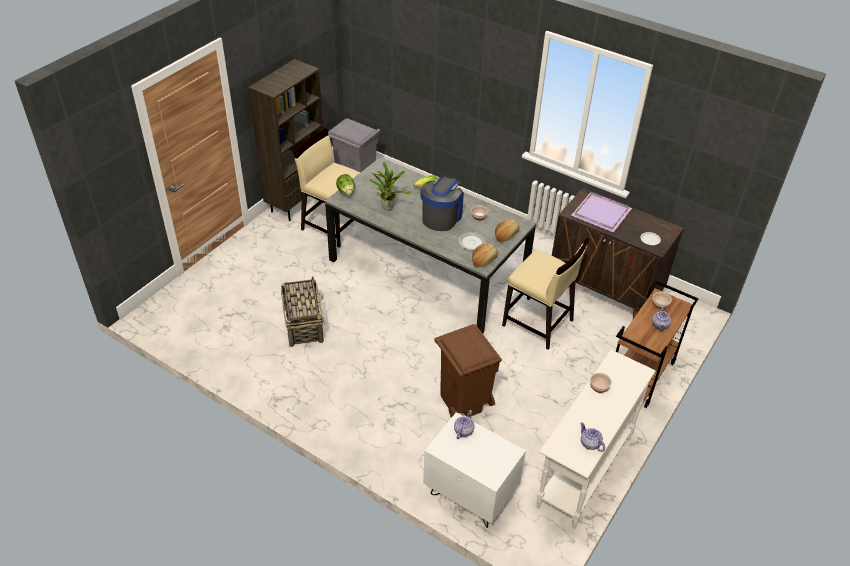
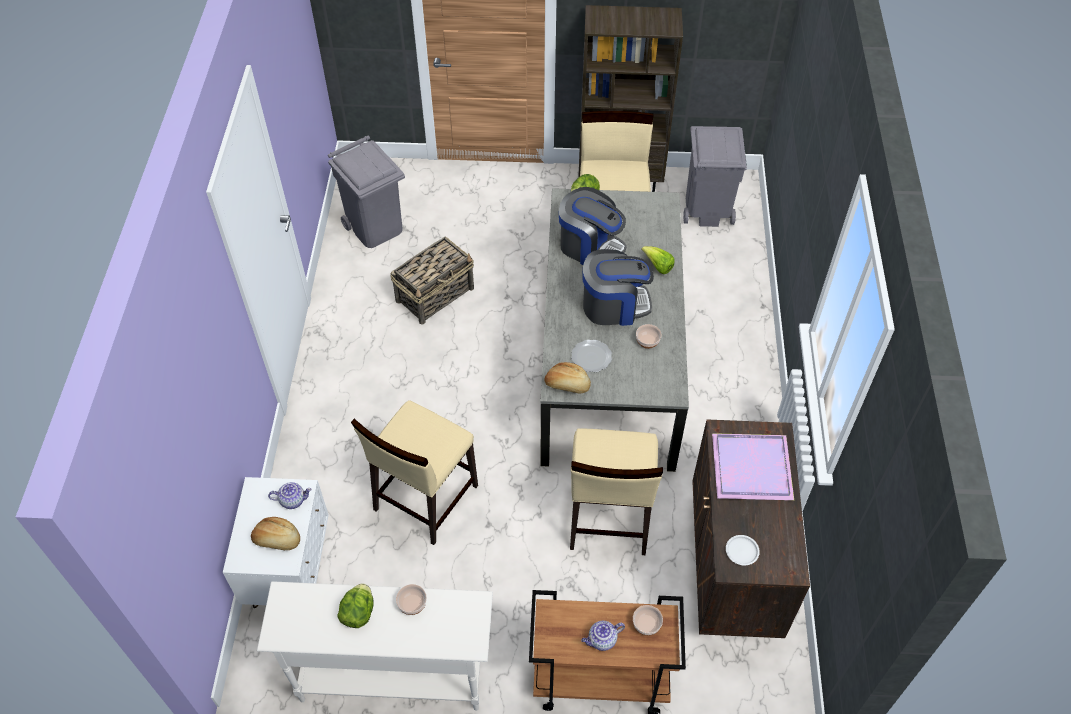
camera: 60 degrees right, 10 degrees up
(212, 329) = (375, 227): none -> grey trash can
(388, 206) = (590, 246): potted plant -> coffee machine
(464, 400) = (424, 498): brown trash can -> beige chair
(506, 235) = (635, 386): bread -> bread (277, 540)
(589, 443) = (310, 631): teapot -> none
(590, 415) = (358, 613): none -> lettuce

